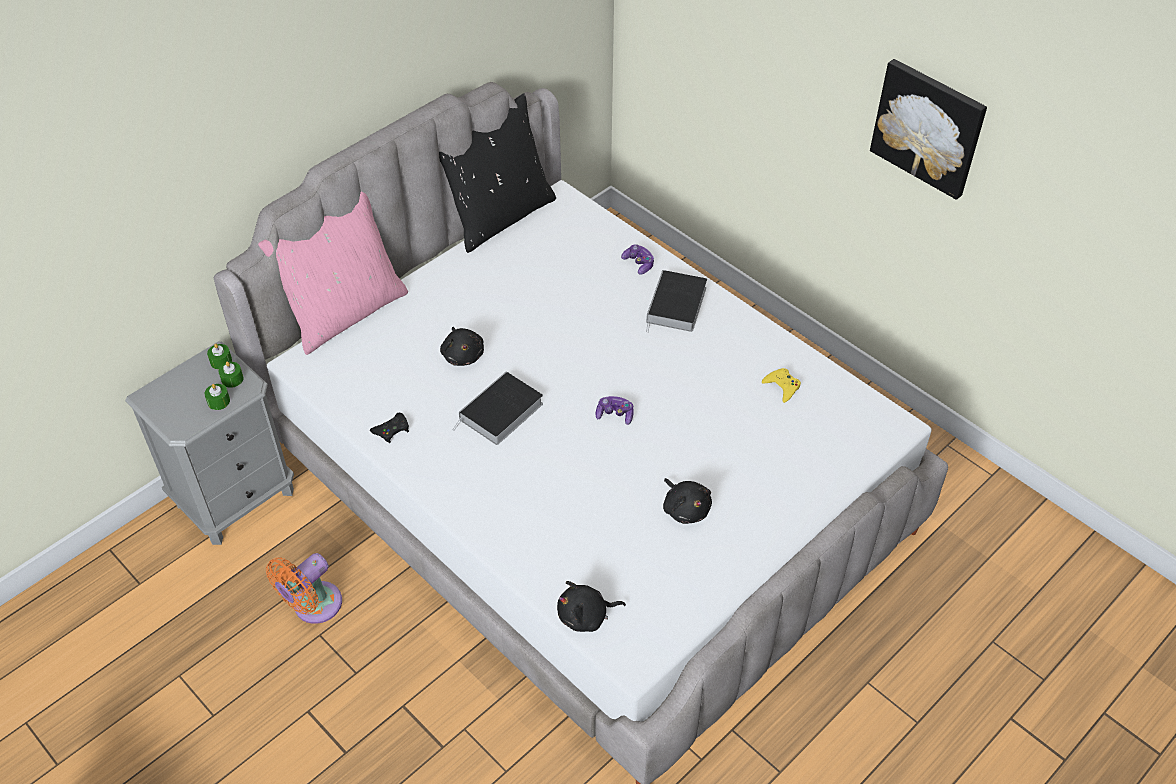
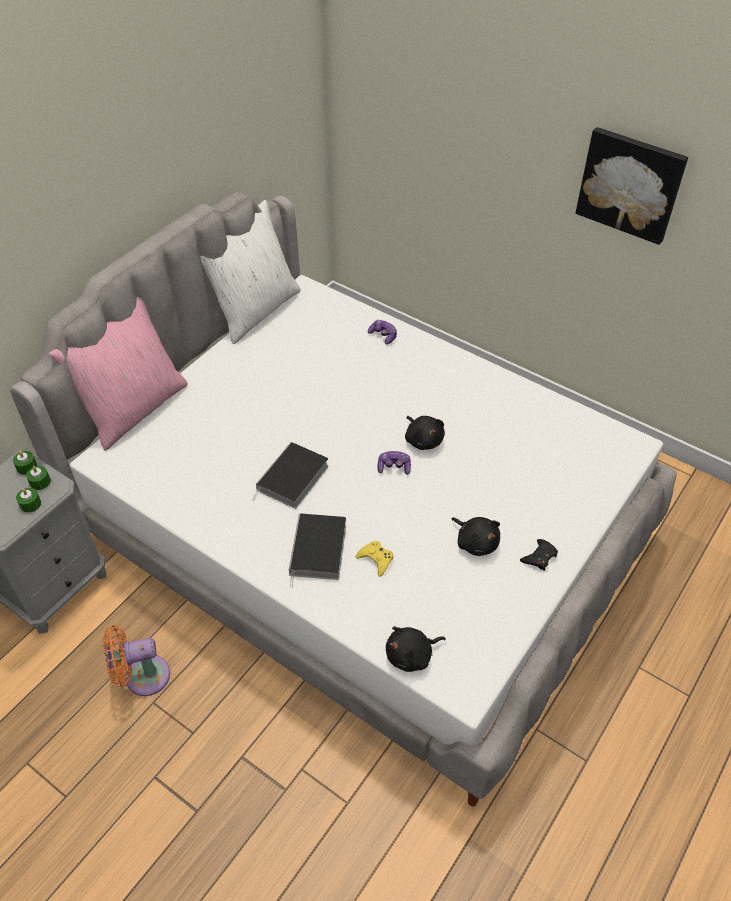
camera: 10 degrees left, 0 degrees up
(313, 606) = (142, 676): orange fan -> orange fan turned 45 degrees clockwise
(391, 430) = (197, 508): black game controller -> black game controller (539, 557)
(463, 355) = (248, 432): black plush toy -> black plush toy (423, 439)
(499, 216) = (255, 310): black pillow -> white pillow
(676, 306) = (424, 367): book -> book (318, 551)
(782, 387) = (530, 424): yellow game controller -> yellow game controller (376, 559)

